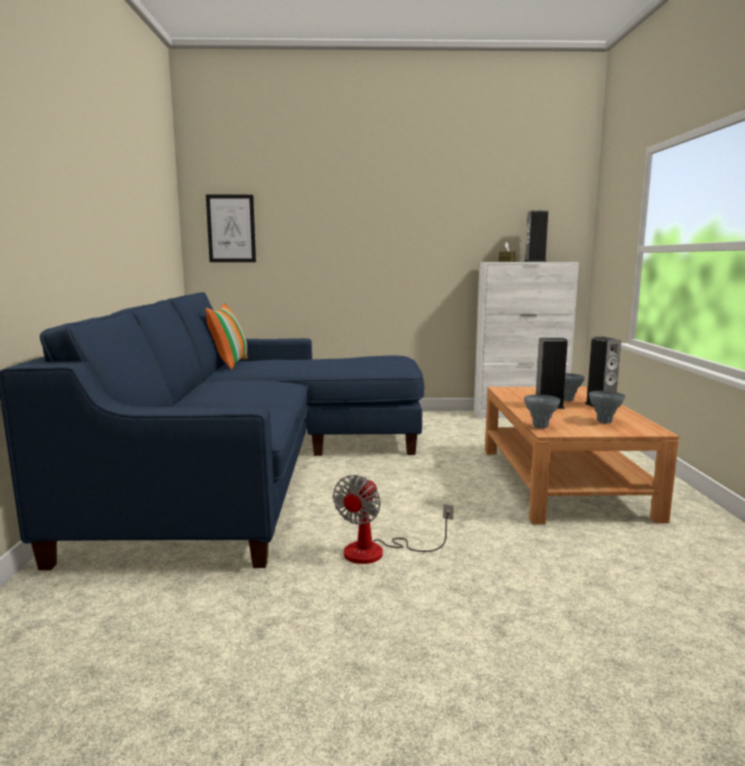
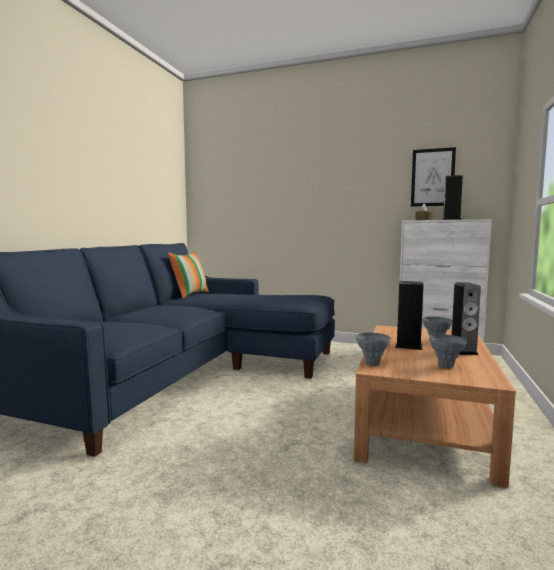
camera: 20 degrees right, 5 degrees down
(231, 228) = (217, 200): picture -> picture (432, 177)
(378, 552) = (191, 460): fan -> none

